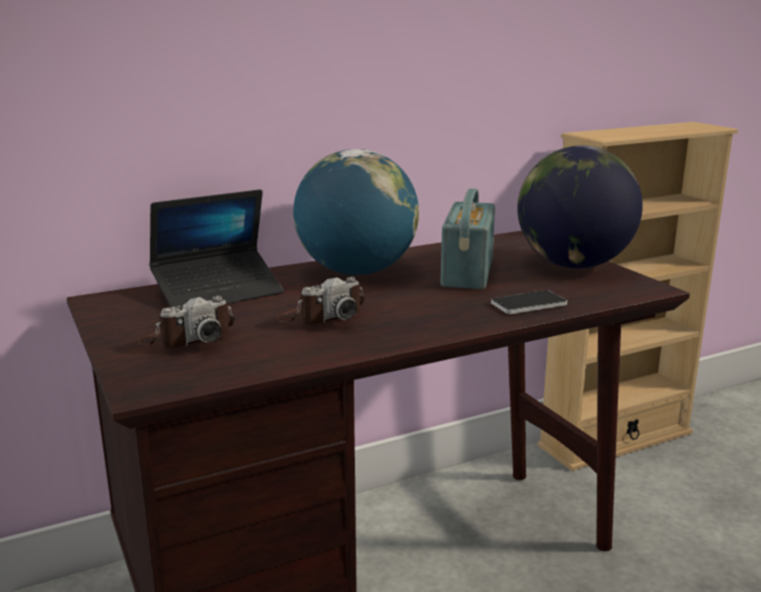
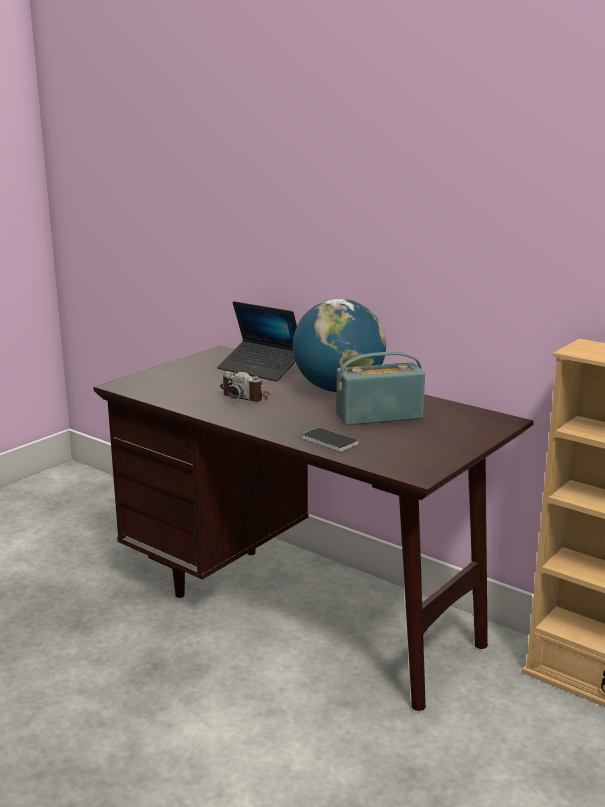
camera: 65 degrees right, 0 degrees up
(187, 338) = (186, 378): camera -> none
(573, 265) = (445, 445): globe -> none

